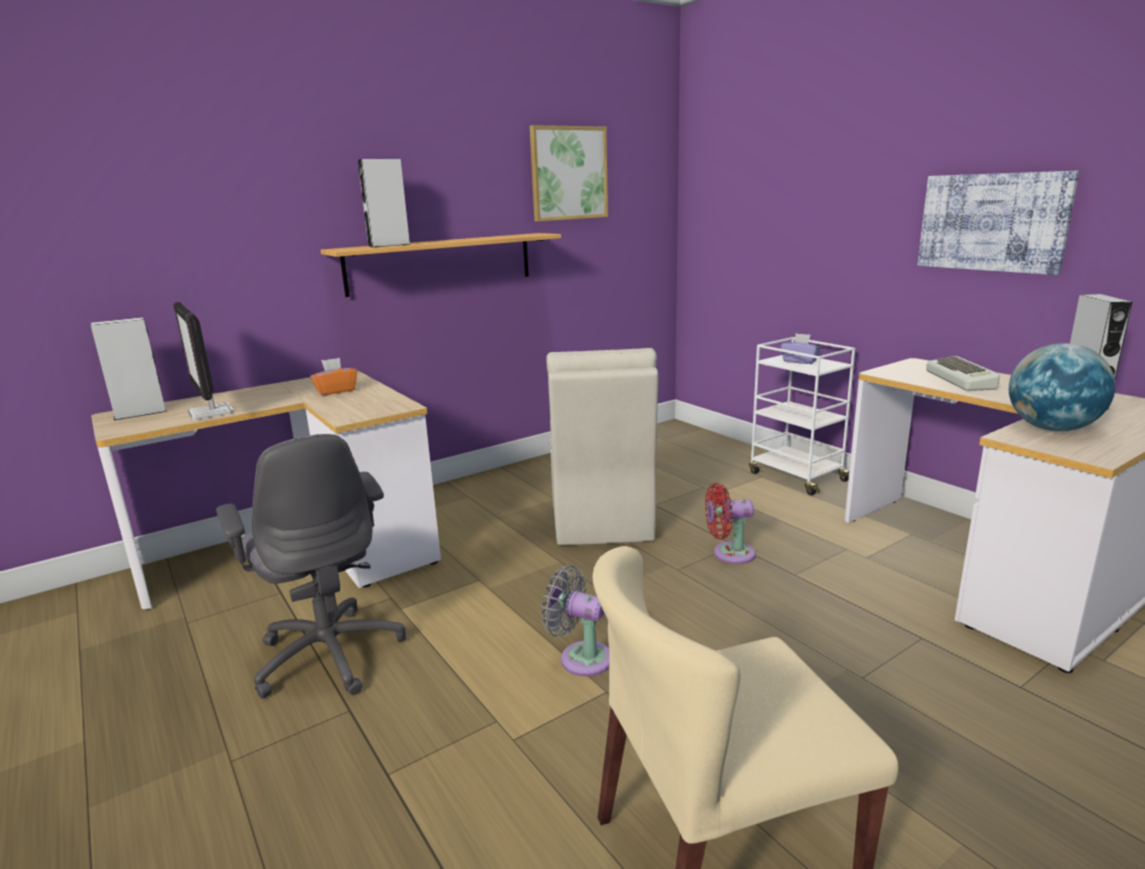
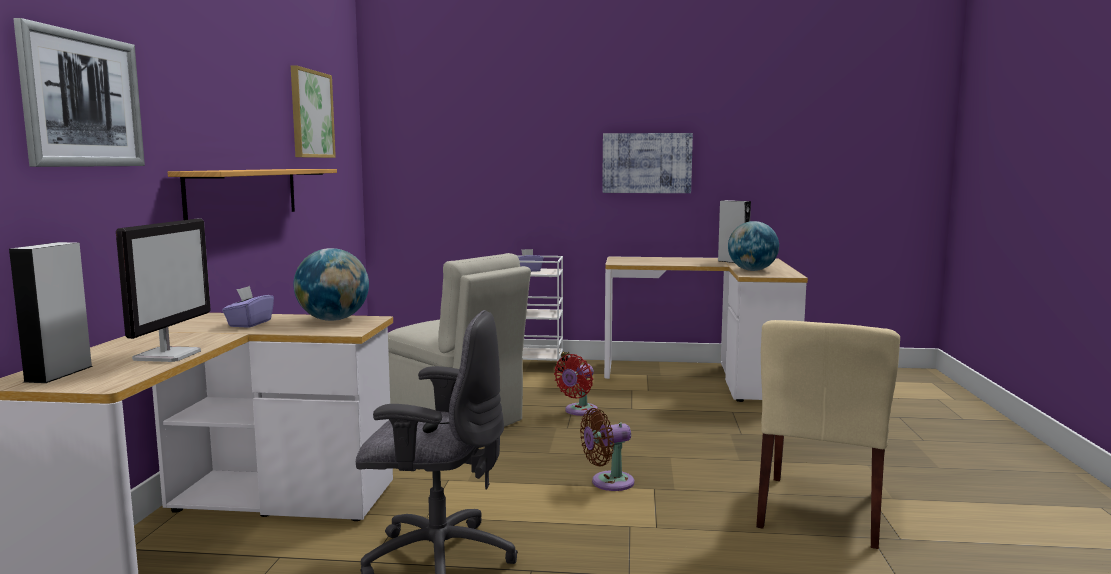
camera: 50 degrees left, 10 degrees down
(206, 198) = (83, 100): none -> picture
(211, 412) = (168, 355): monitor -> monitor turned 90 degrees counterclockwise
(336, 391) = (249, 323): orange tissue box -> purple tissue box
(382, 401) = (333, 320): none -> globe
(389, 245) = (233, 170): grey speaker -> none
(581, 657) = (608, 482): grey fan -> brown fan
(962, 380) = (663, 261): keyboard -> none

